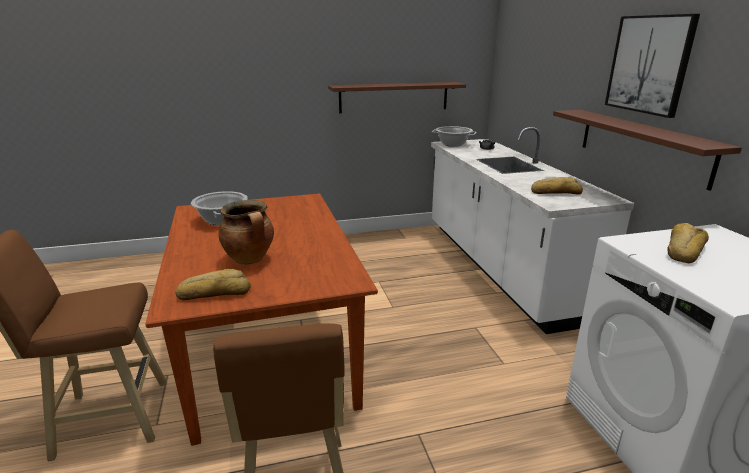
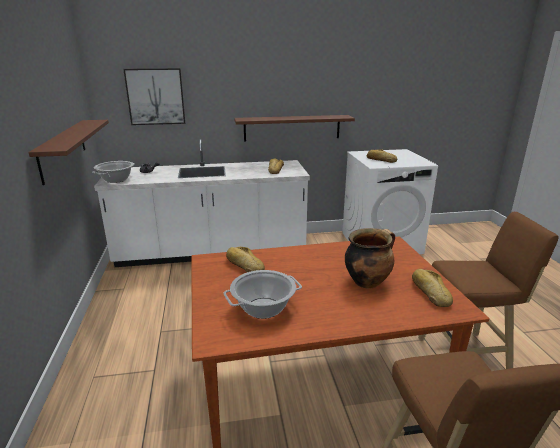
camera: 85 degrees left, 0 degrees up
(296, 210) = (244, 265): none -> bread
(649, 64) = (285, 83): picture -> picture (155, 96)

